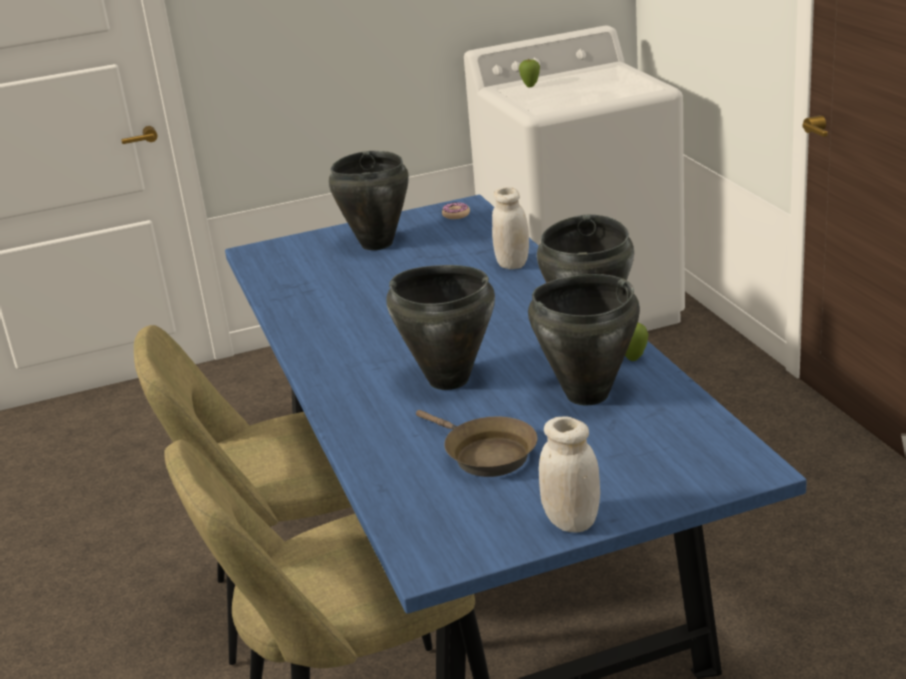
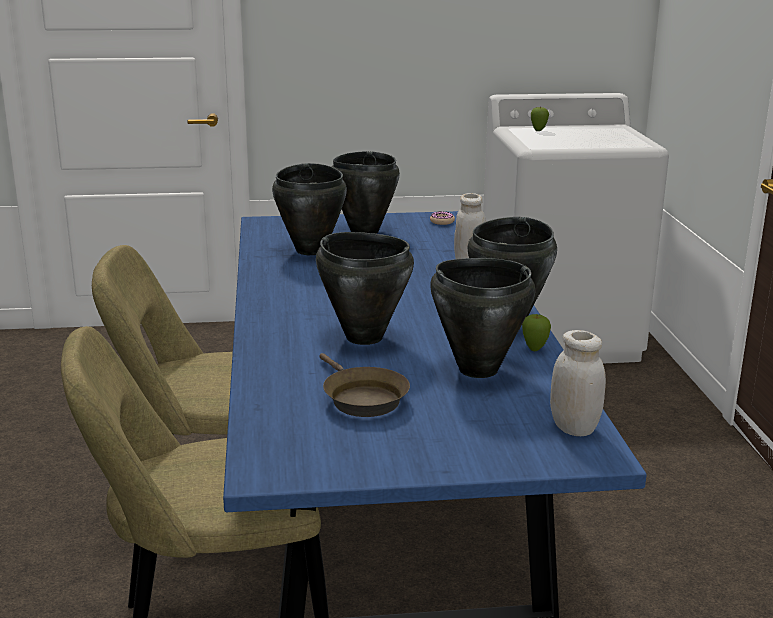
camera: 10 degrees right, 5 degrees down
(330, 280) = (311, 250): none -> black cooking pot
(571, 521) = (407, 465): white jar -> white jar (574, 428)

